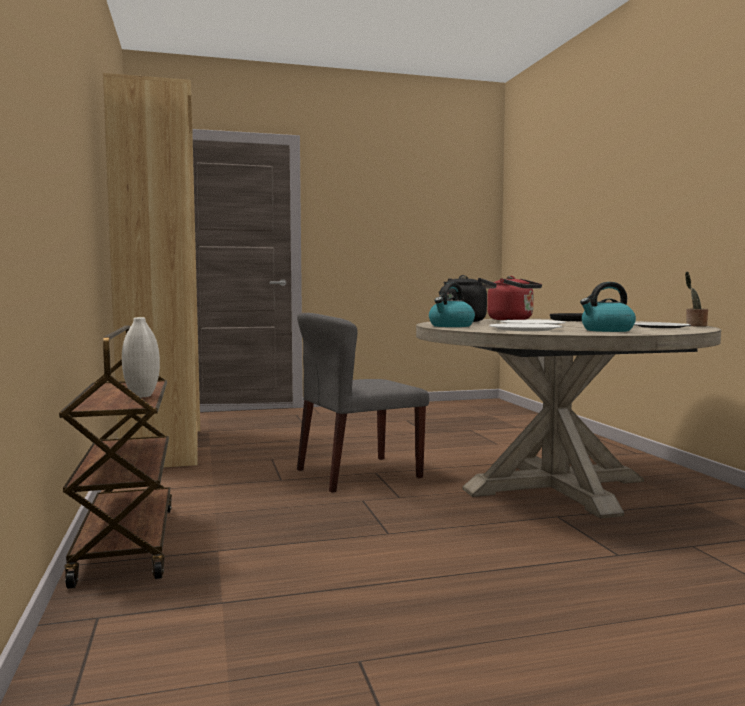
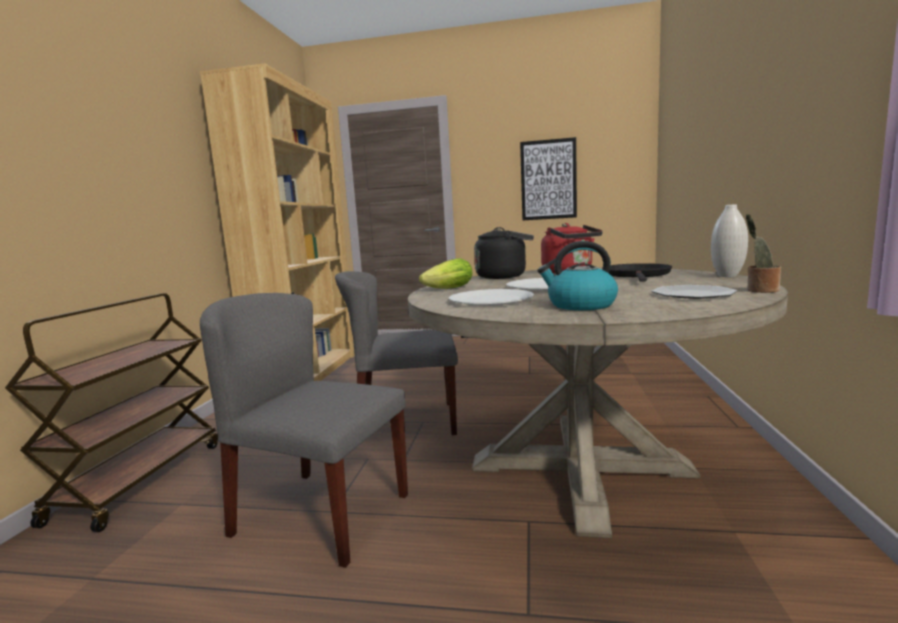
camera: 25 degrees right, 5 degrees up
(142, 396) = (116, 364): white vase -> white vase (727, 276)
(380, 536) = (320, 514): none -> grey chair
(403, 238) = (548, 180): none -> picture
(451, 326) = (446, 289): kettle -> lettuce

